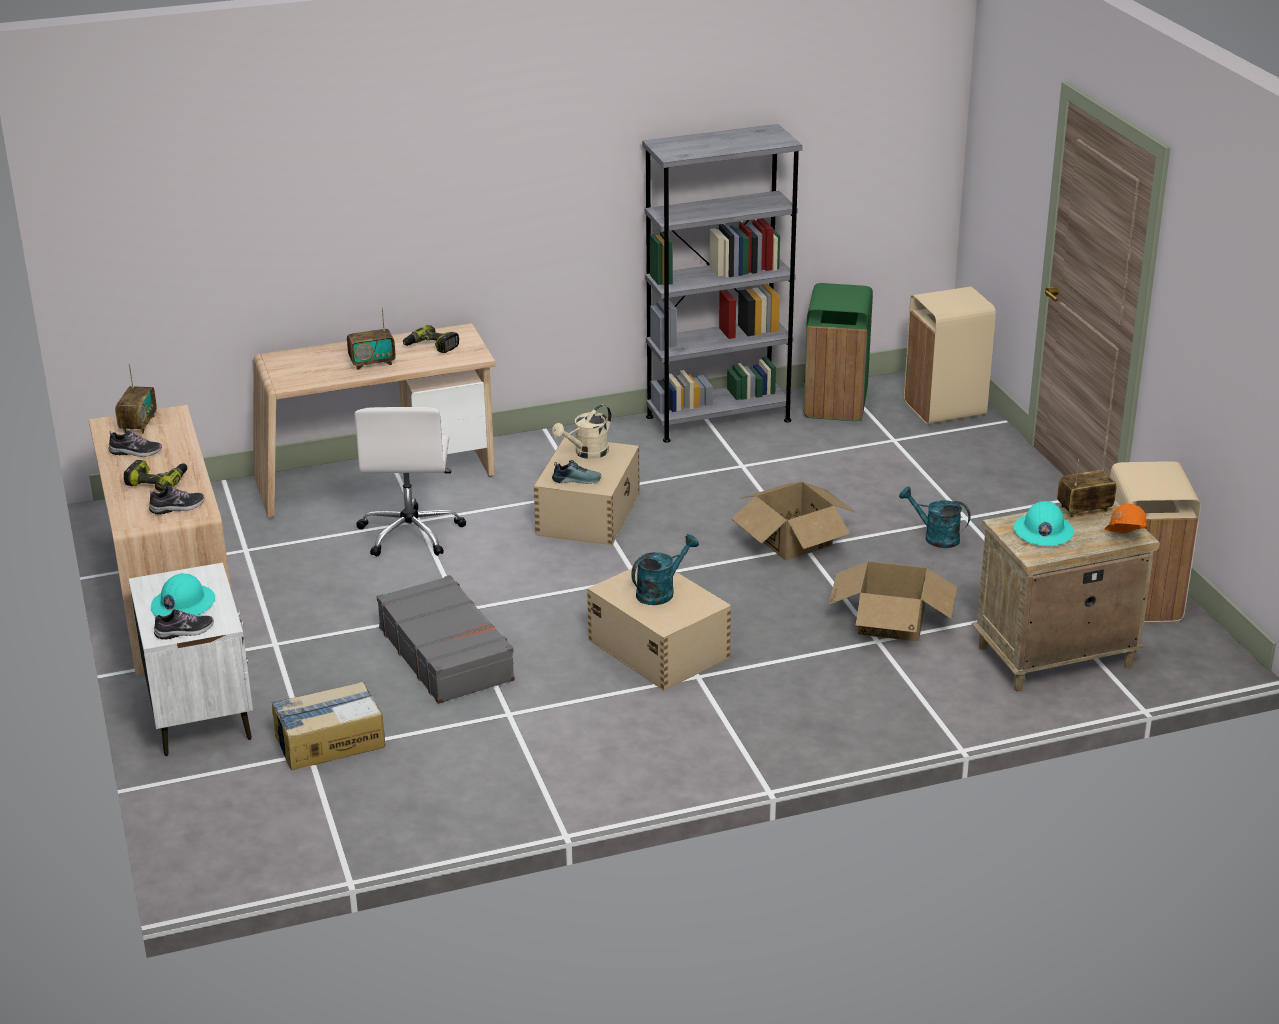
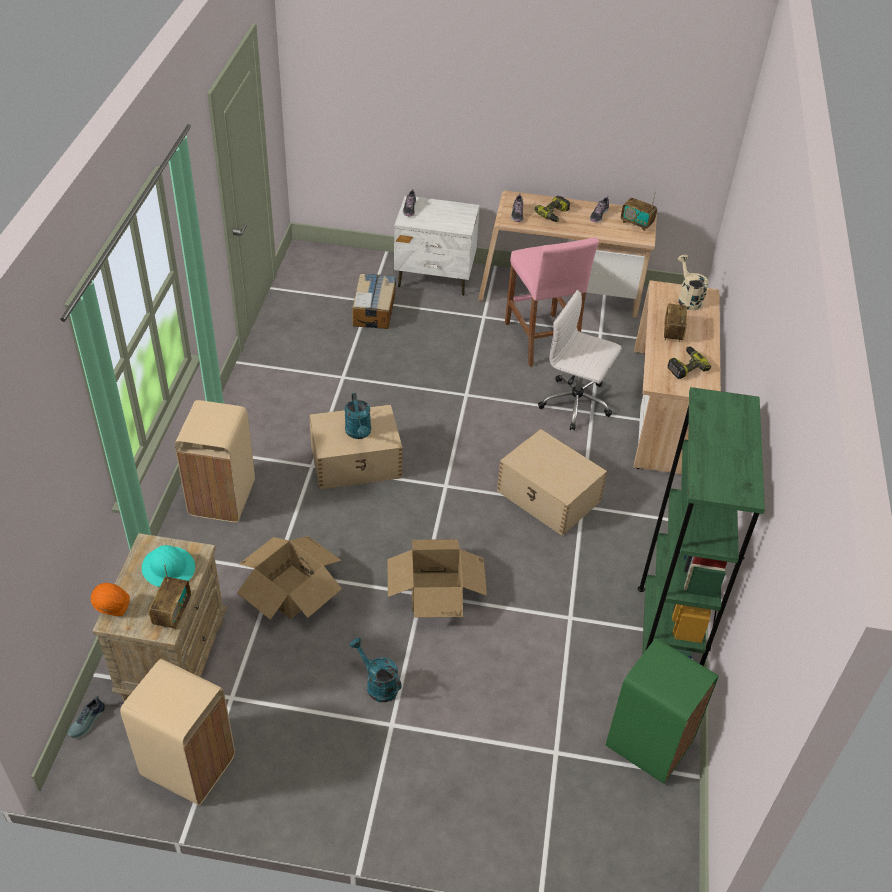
camera: 115 degrees right, 15 degrees up
(182, 604) = (437, 214): turquoise hard hat -> none
(296, 587) = (541, 340): none -> pink stool
(446, 654) = (422, 374): grey suitcase -> none
(576, 479) = (535, 452): shoe -> shoe (87, 722)
(586, 453) = (572, 472): beige watering can -> beige watering can (687, 298)
(718, 418) = (664, 641): grey bookcase -> green bookcase
(935, 537) = (377, 684): turquoise watering can -> turquoise watering can turned 105 degrees counterclockwise
(945, 408) = (596, 837): beige trash can -> beige trash can (221, 498)

